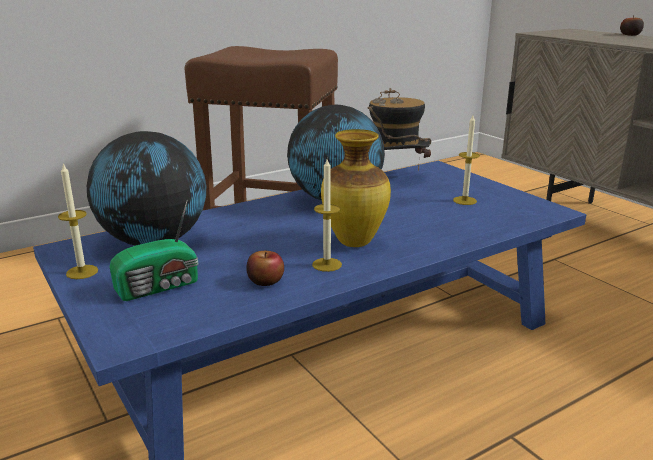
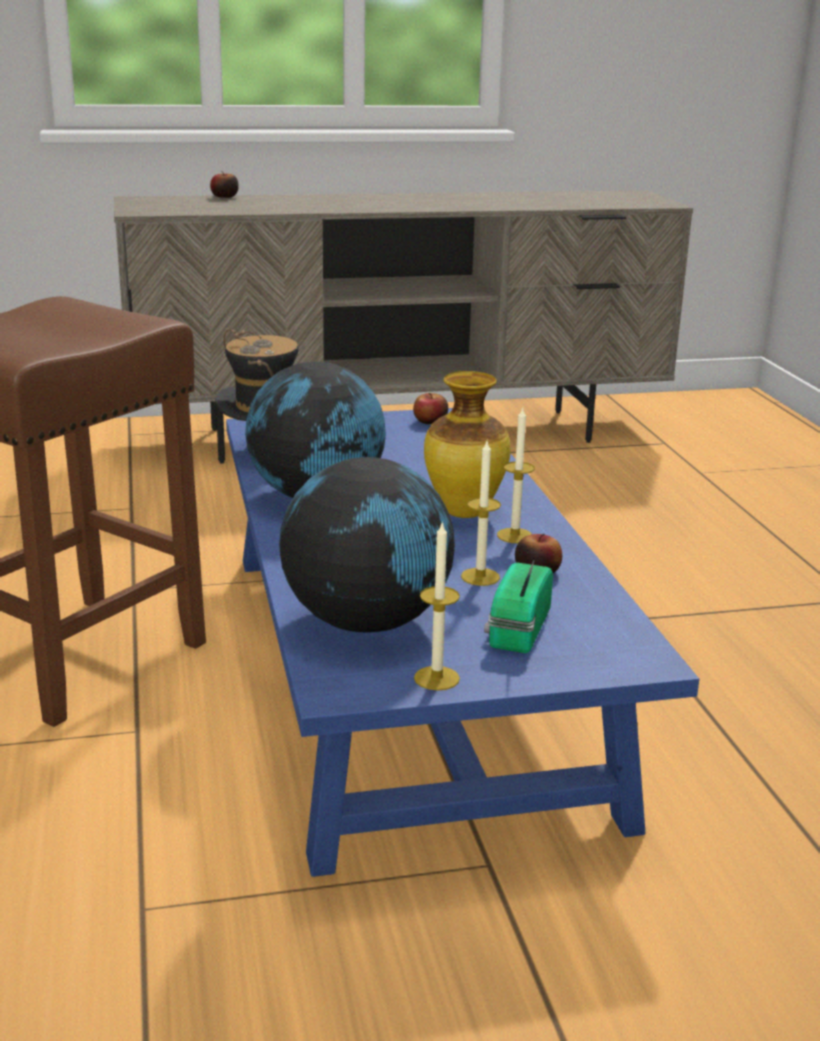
camera: 70 degrees left, 0 degrees up
(160, 286) = (516, 630): radio -> radio turned 150 degrees counterclockwise
(464, 200) = (387, 440): candle -> candle (480, 577)
(525, 206) = (430, 421): none -> apple

